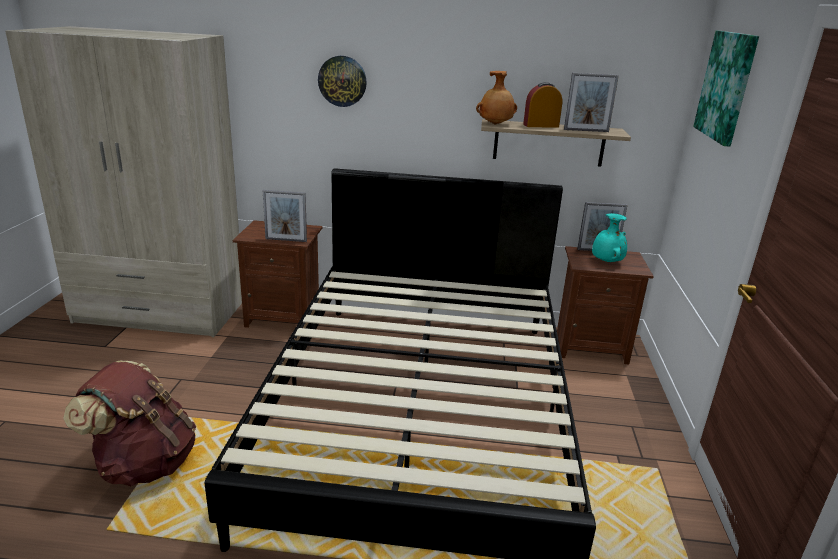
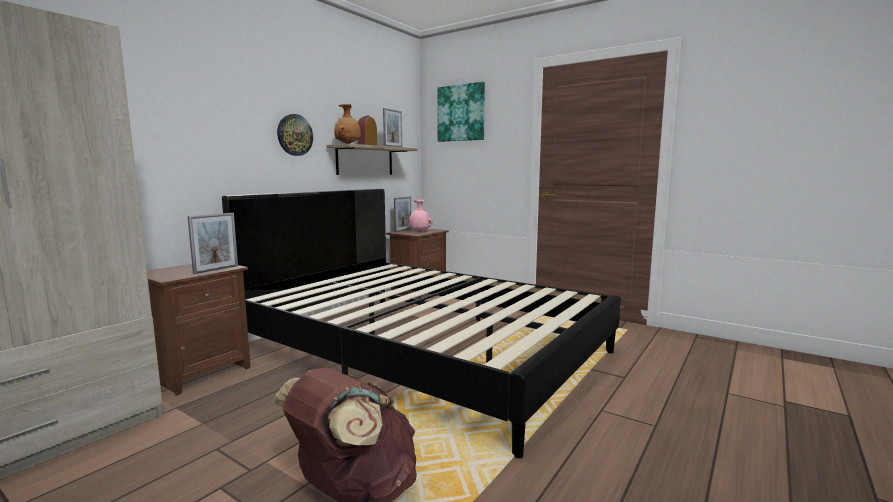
camera: 60 degrees left, 15 degrees down
(342, 81) = (217, 110): wall clock -> wall clock (294, 135)
(606, 261) = (419, 231): turquoise vase -> pink vase

